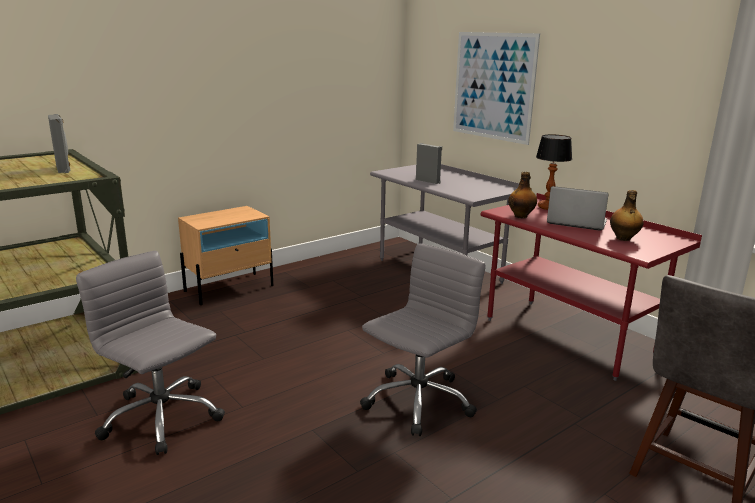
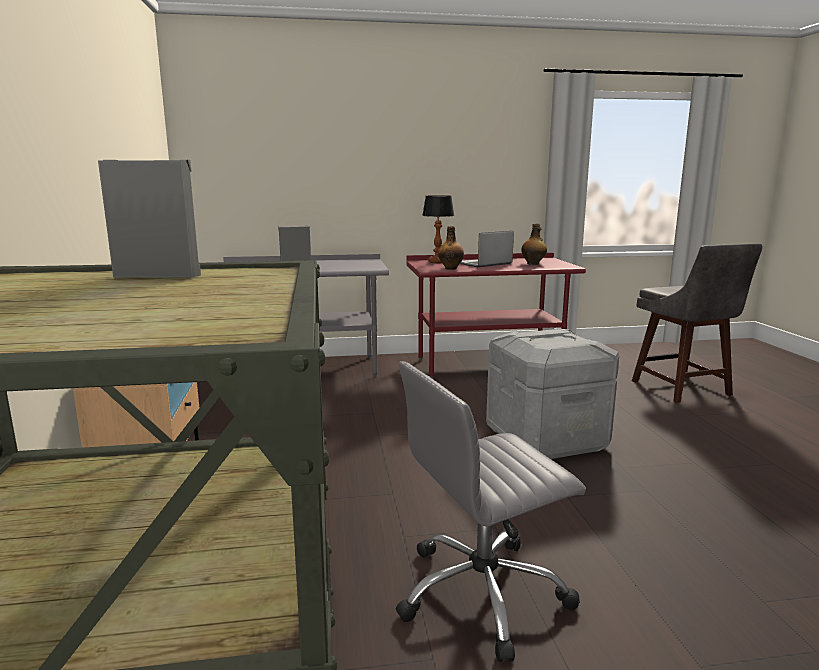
camera: 60 degrees left, 5 degrees down
(418, 401) = (546, 438): grey office chair -> grey storage box
(493, 86) = (320, 161): picture -> none

